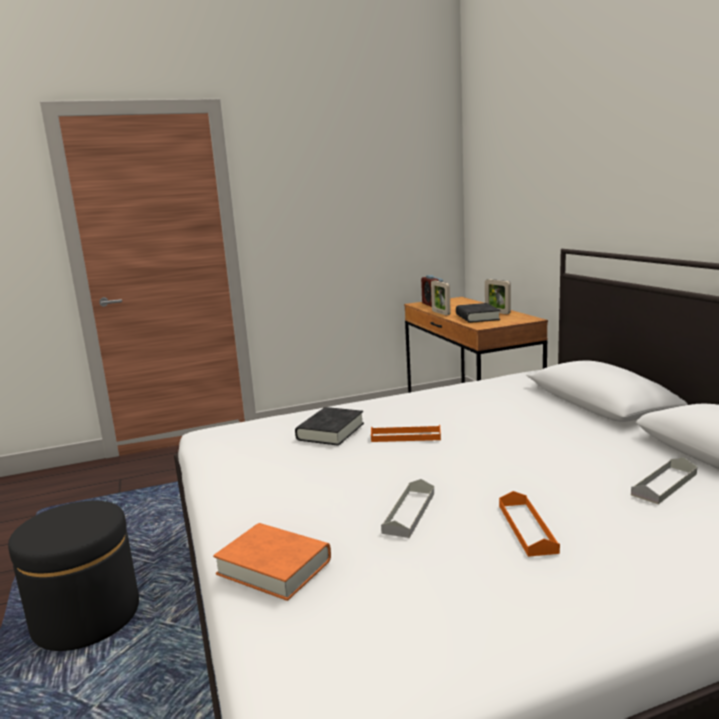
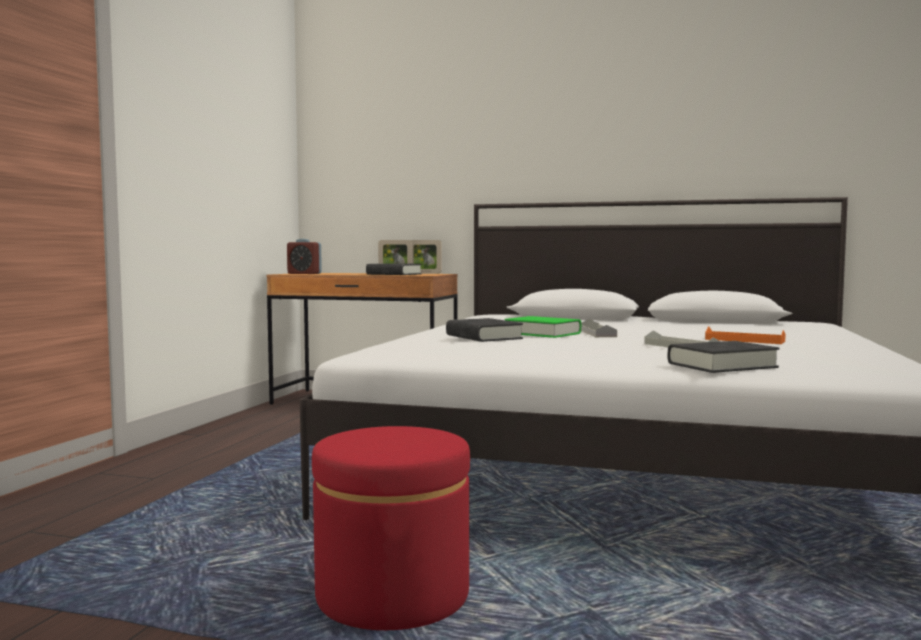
camera: 55 degrees left, 10 degrees down
(86, 616) = (392, 595): black ottoman -> red ottoman
(274, 567) = (721, 365): orange book -> black book
(405, 436) = (542, 333): orange tray -> green book
(441, 313) = (344, 274): picture frame -> picture frame (425, 273)
(664, 484) = (725, 327): grey tray -> grey tray (597, 333)

